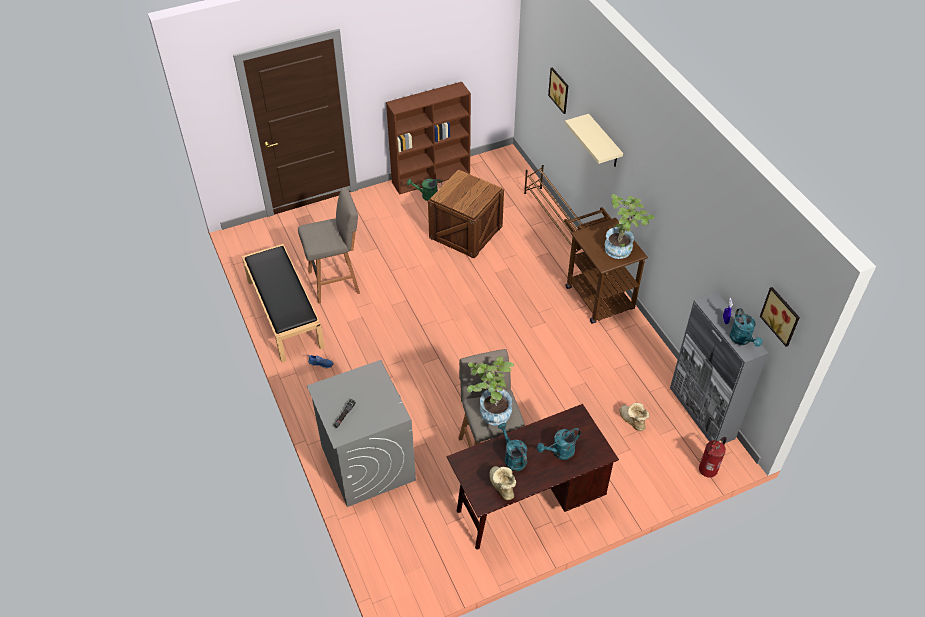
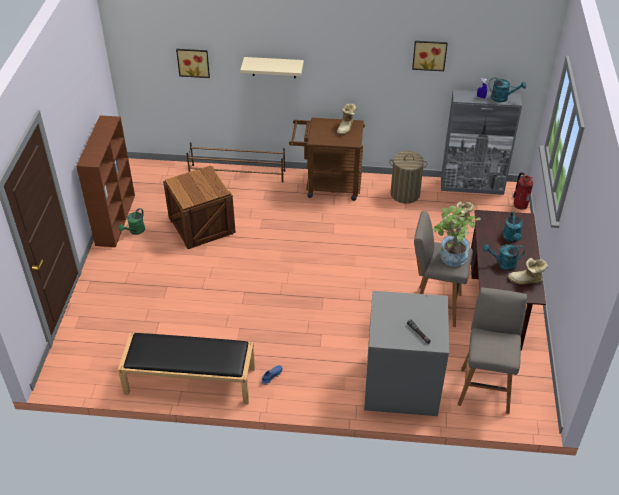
camera: 60 degrees left, 5 degrees down
(336, 282) = (183, 329): grey stool -> grey stool (485, 388)
(622, 249) = (346, 128): potted plant -> boot
(636, 359) = (405, 194): none -> laundry basket
(781, 315) = (524, 58): picture -> picture (429, 54)

